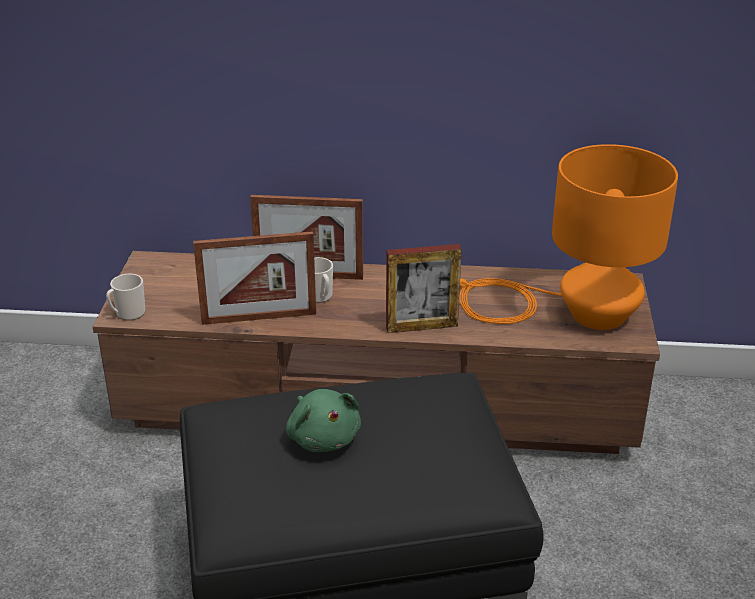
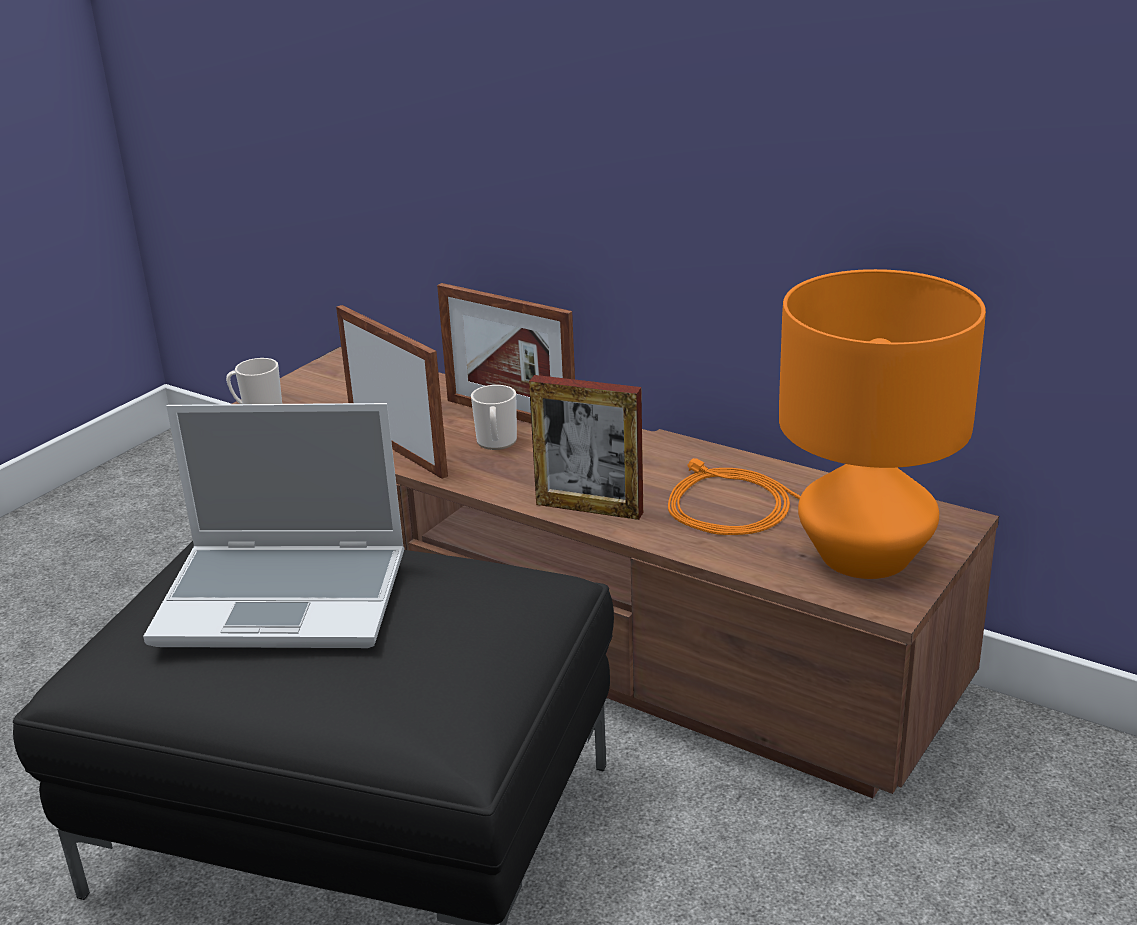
camera: 30 degrees right, 5 degrees down
(259, 318) = (397, 449): picture frame -> picture frame turned 150 degrees counterclockwise
(323, 437) = (286, 598): green plush toy -> laptop

